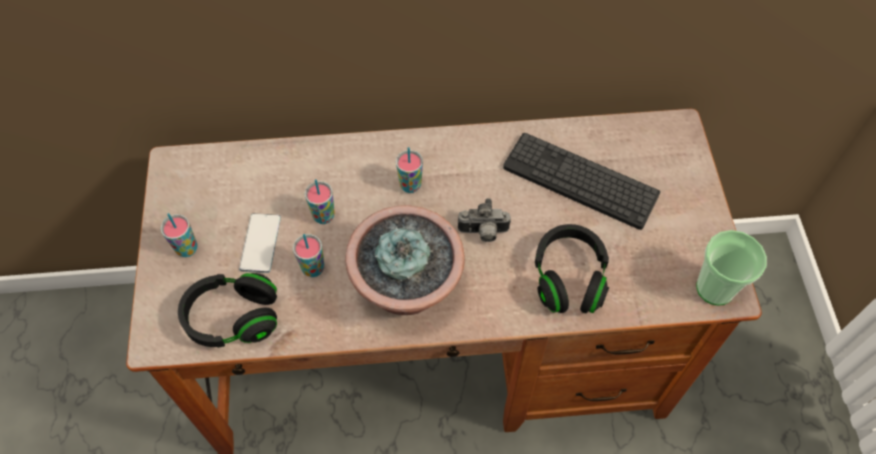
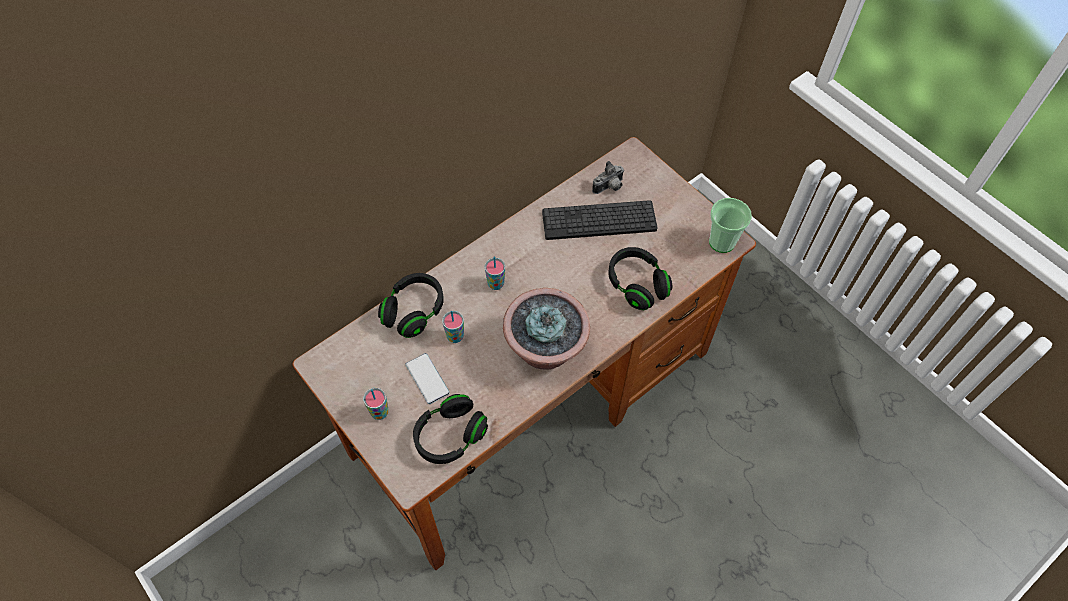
camera: 35 degrees left, 0 degrees up
(304, 165) = (414, 311): none -> black headphones
(313, 268) = (476, 373): cup -> none
(483, 233) = (565, 287): camera -> camera (609, 187)

